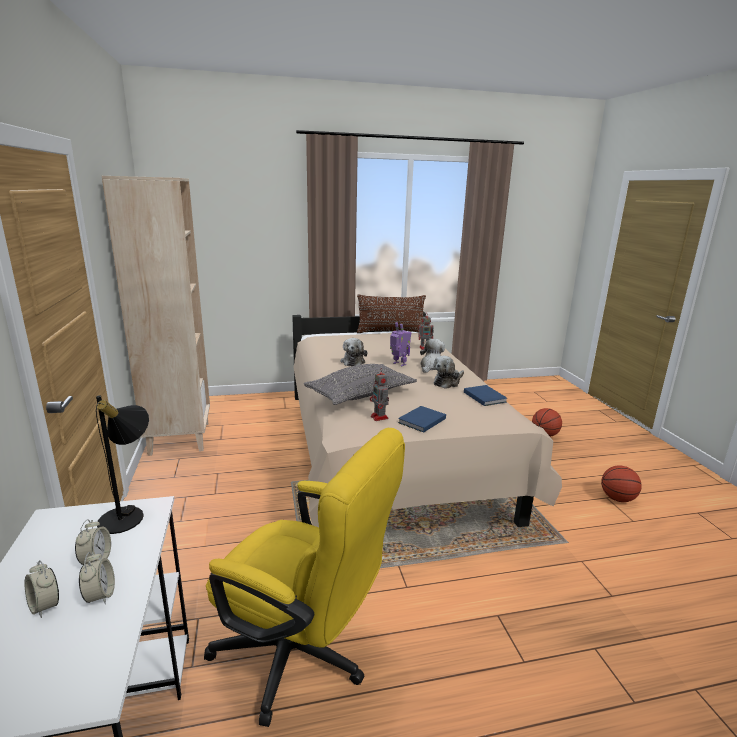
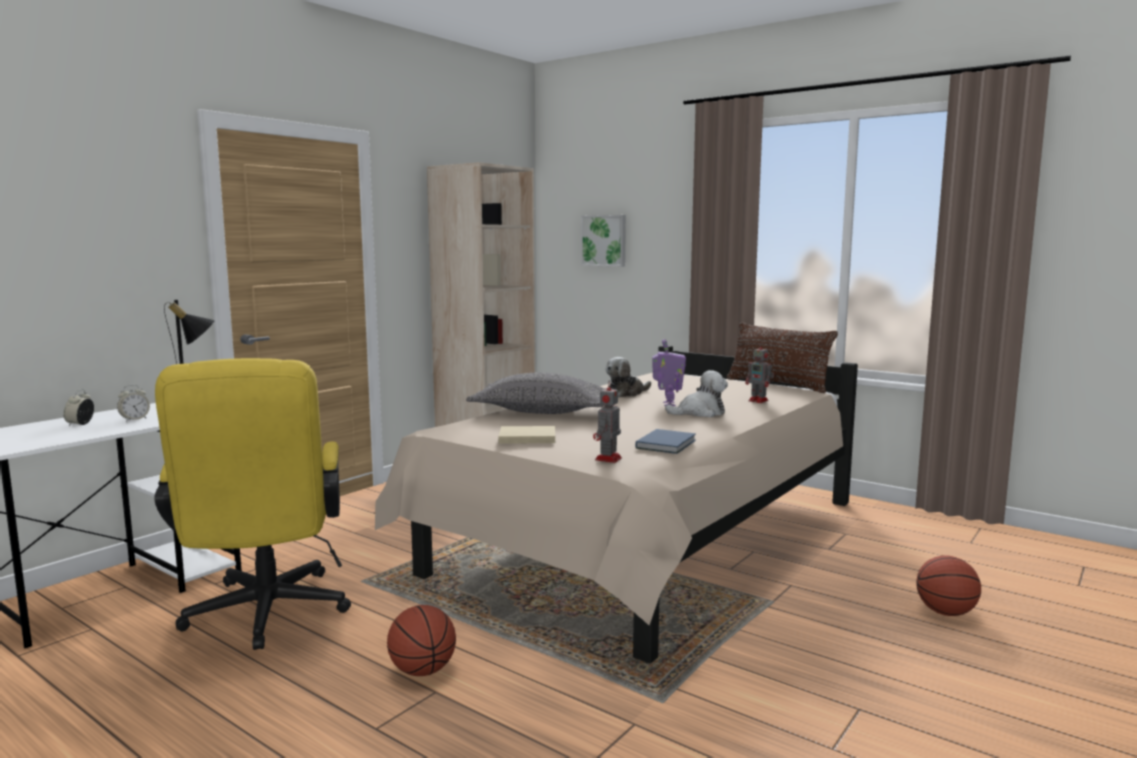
camera: 50 degrees right, 10 degrees down
(100, 595) = (99, 429): alarm clock -> none
(220, 236) = (604, 240): none -> picture
(379, 417) = (499, 427): toy robot -> toy robot (607, 459)
(420, 421) = (526, 437): blue book -> beige book
(447, 382) = (669, 426): plush toy -> none
(617, 498) = (877, 719): basketball -> basketball (423, 671)

